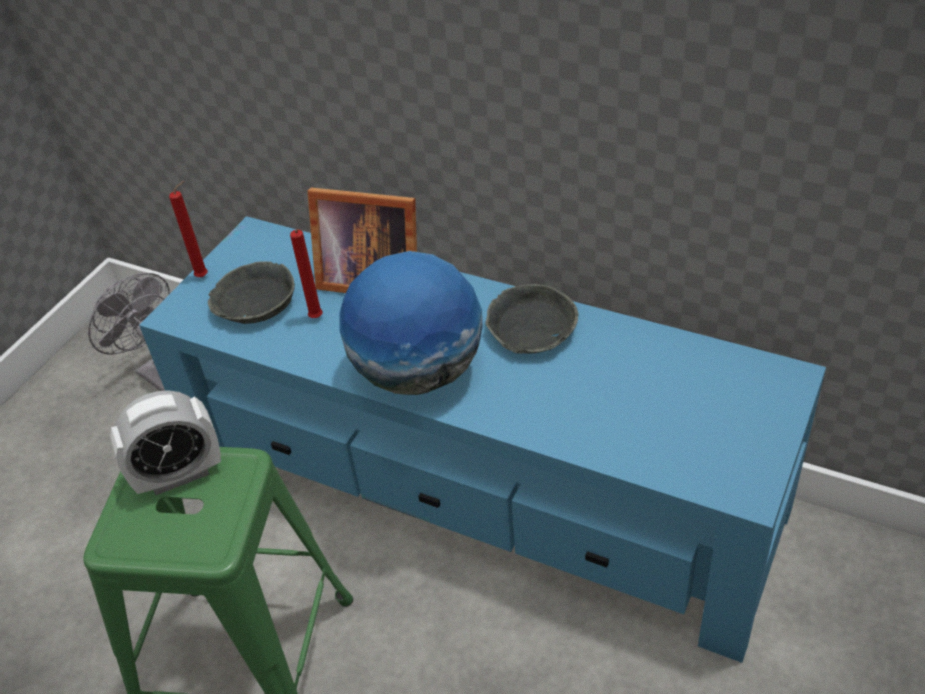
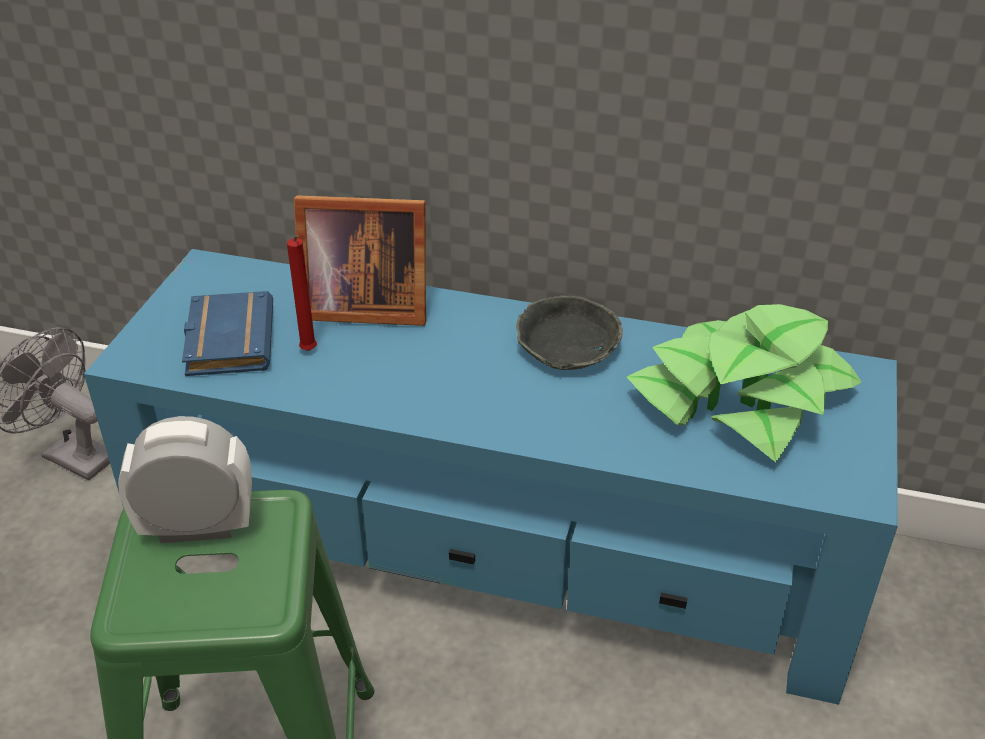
camera: 15 degrees left, 5 degrees down
(179, 475) = (197, 528): alarm clock -> alarm clock turned 150 degrees counterclockwise
(204, 276) = (156, 315): red candle -> none
(254, 303) = (227, 340): grey bowl -> blue book
(419, 373) = (450, 400): globe -> none
(669, 392) = (740, 397): none -> potted plant

